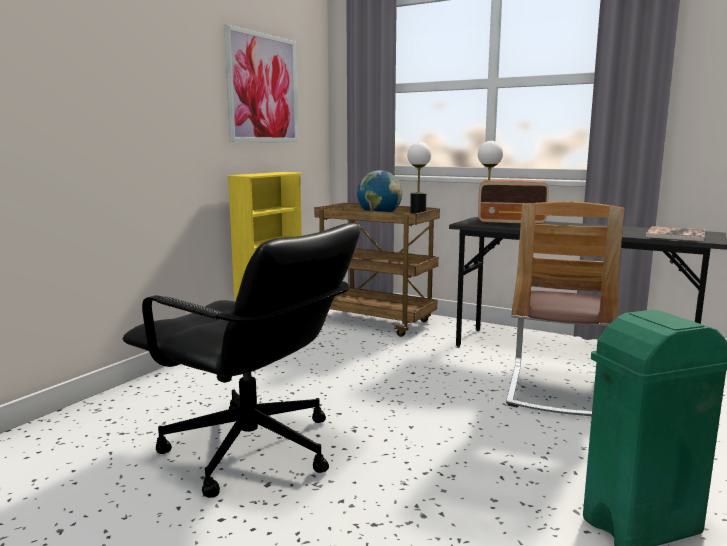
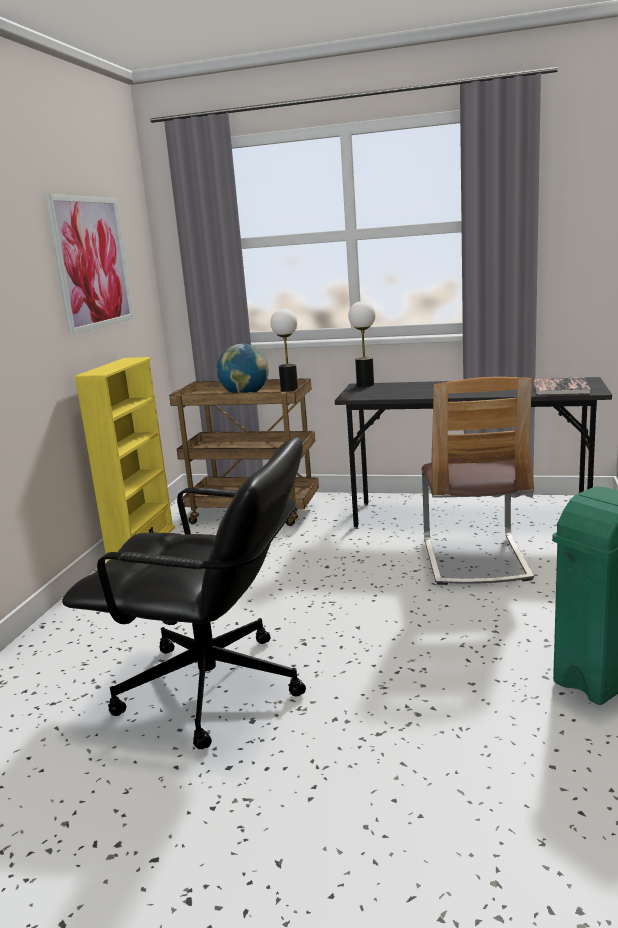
camera: 15 degrees left, 5 degrees up
(512, 223) = (396, 389): radio -> none

